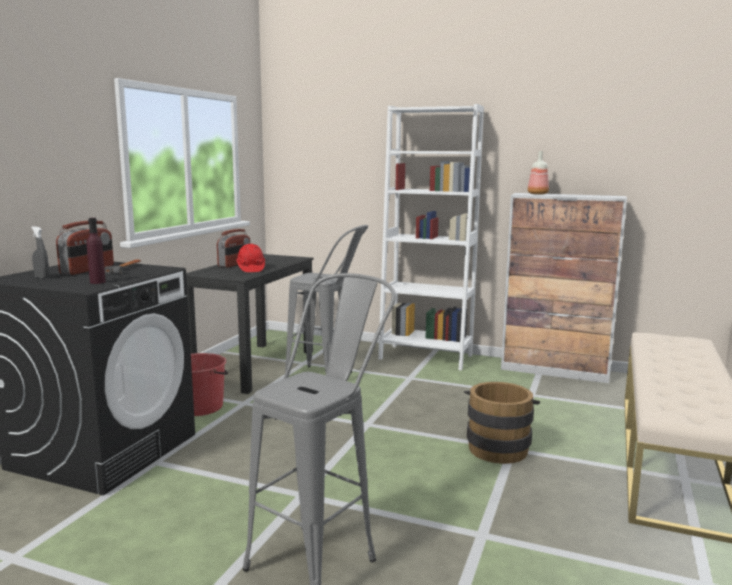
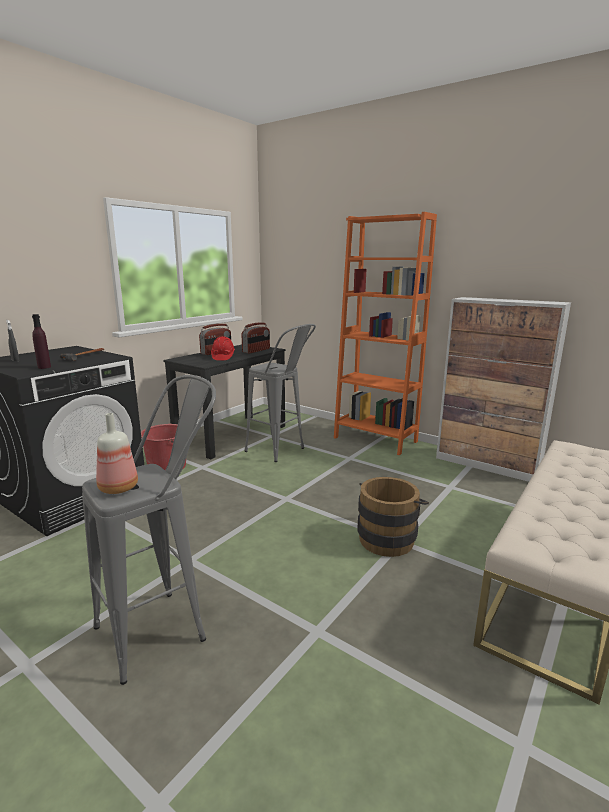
camera: 15 degrees right, 5 degrees up
(88, 270) = (59, 355): radio -> radio (256, 350)
(425, 357) = (375, 439): white bookcase -> orange bookcase
(538, 194) = (480, 299): bottle -> bottle (118, 489)

